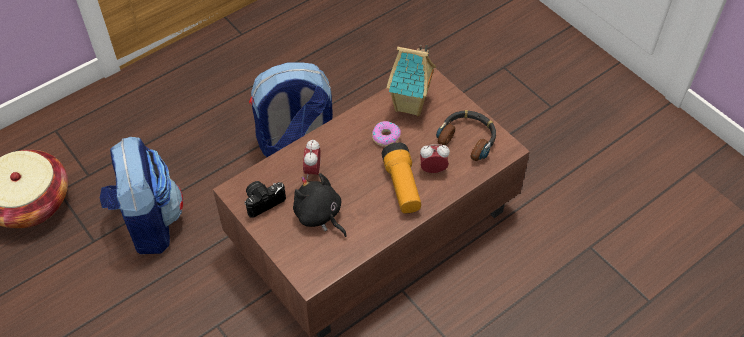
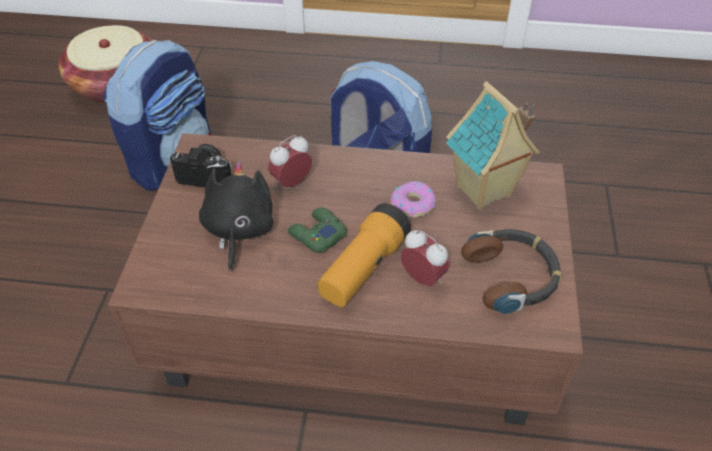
camera: 45 degrees right, 5 degrees down
(360, 187) = (317, 234): none -> green game controller

